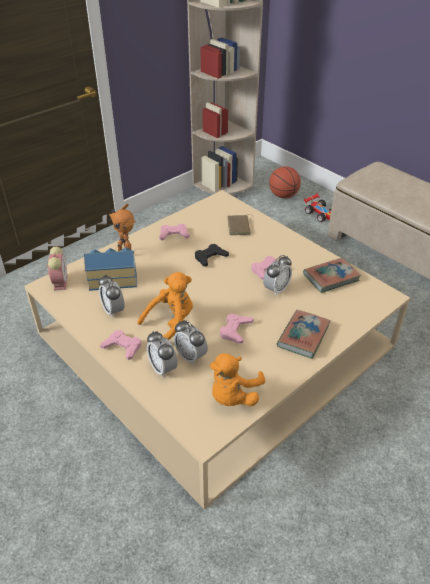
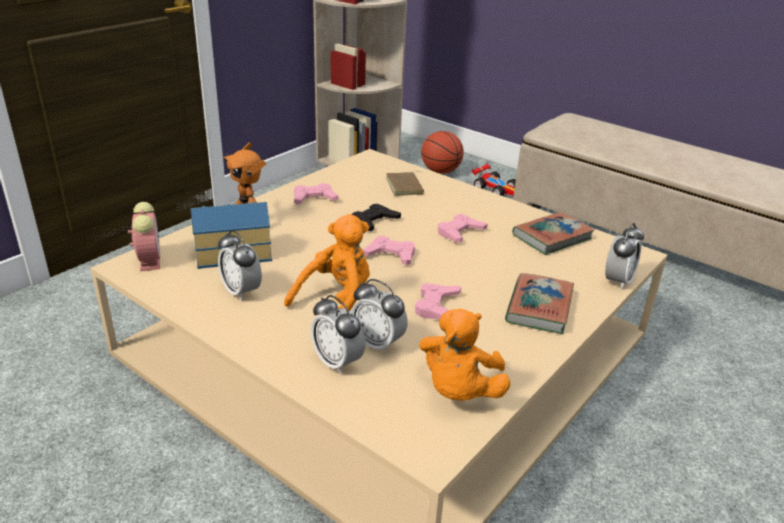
camera: 10 degrees left, 10 degrees down
(122, 347) = (266, 338): pink game controller -> pink game controller (390, 255)
(276, 289) = (480, 254): alarm clock -> alarm clock (618, 281)

